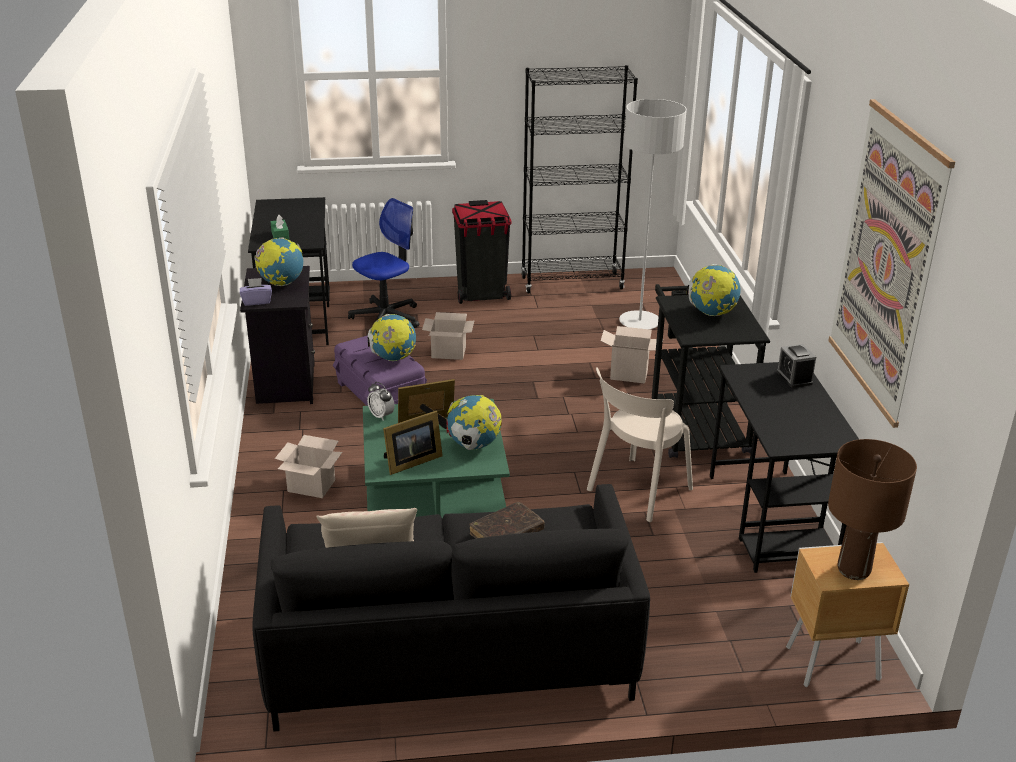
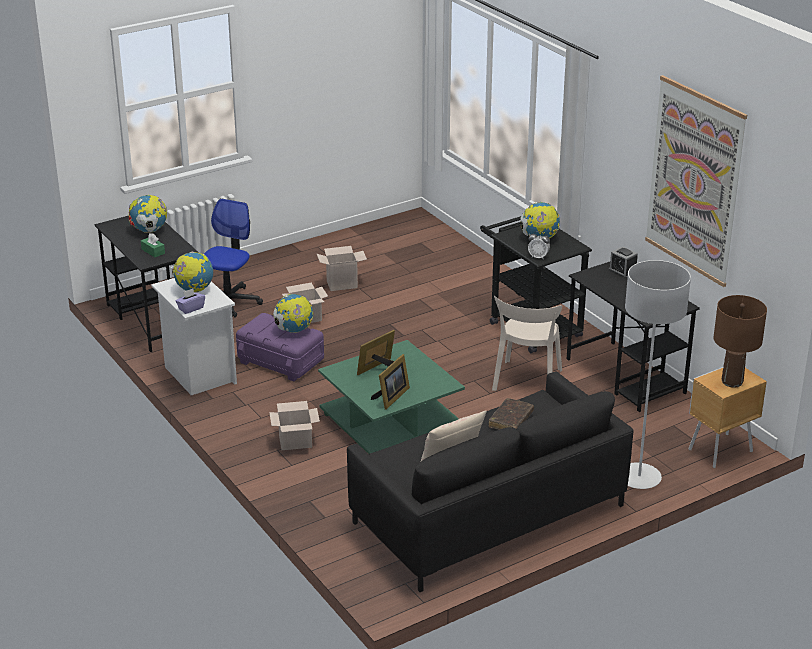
camera: 25 degrees left, 0 degrees up
(285, 383) = (198, 374): black nightstand -> white nightstand
(381, 416) = (339, 372): alarm clock -> alarm clock (538, 257)
(473, 446) = (424, 375): globe -> globe (149, 231)
(482, 295) = (290, 265): black trash can -> none
(572, 283) = (353, 239): black bookcase -> none
(630, 375) = (456, 301): cardboard box -> cardboard box (342, 284)
(639, 322) = (431, 259): grey floor lamp -> grey floor lamp (639, 478)

